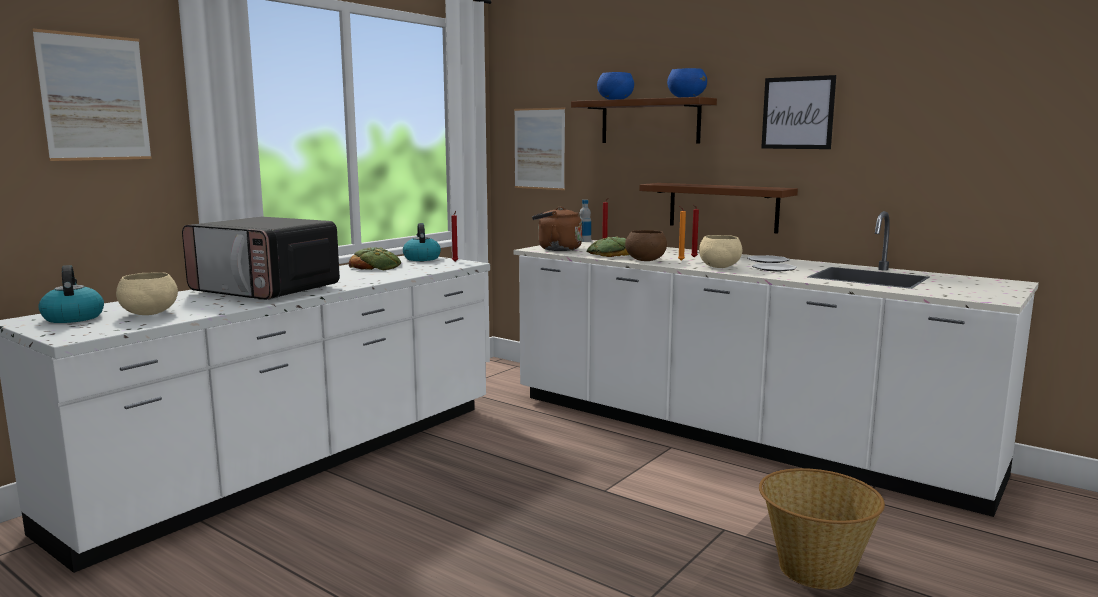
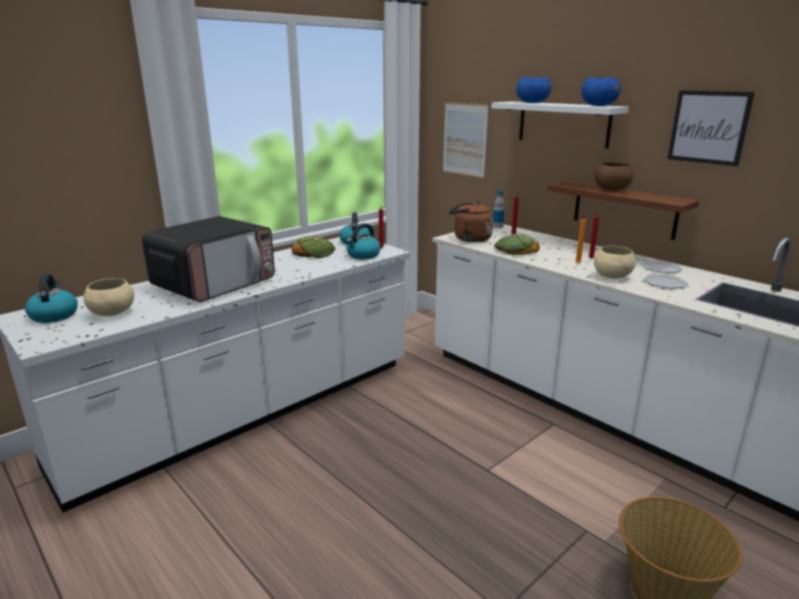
camera: 10 degrees right, 10 degrees up
(95, 98) = (70, 121): picture -> none
(266, 290) = (215, 283): microwave -> microwave turned 90 degrees counterclockwise
(436, 267) = (363, 255): none -> kettle
(645, 260) = (545, 261): brown bowl -> brown bowl (611, 190)
(650, 121) = (563, 124): brown shelf -> white shelf

